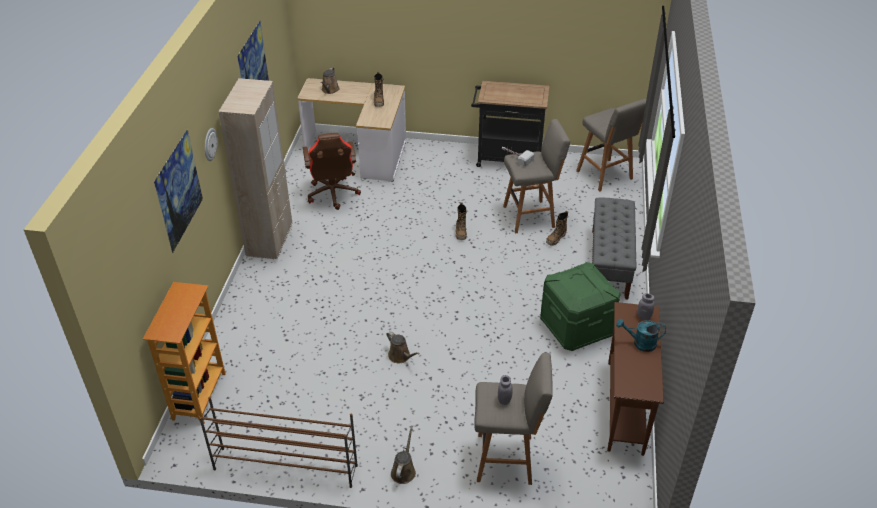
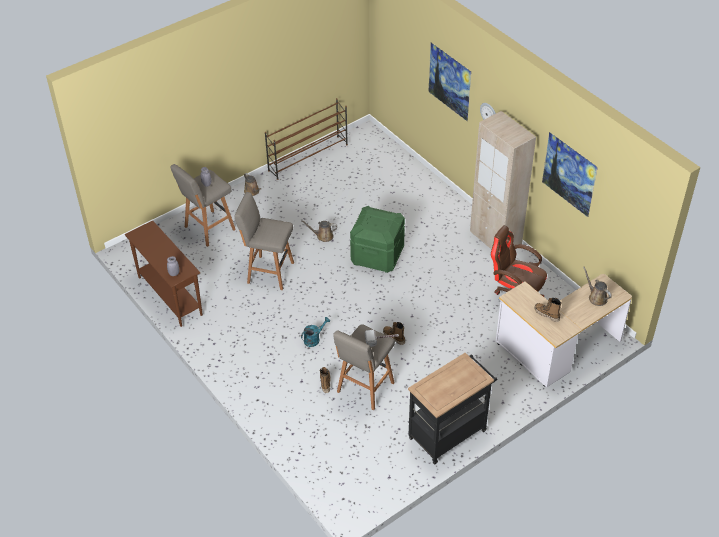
camera: 135 degrees right, 5 degrees up
(198, 396) = (392, 152): bookcase -> none
(576, 328) = (242, 323): green storage box -> green storage box (377, 256)
(605, 176) = (353, 479): grey stool -> grey stool (268, 272)
(609, 264) = (267, 389): grey bench -> none
(640, 343) = (162, 256): turquoise watering can -> turquoise watering can (314, 339)

